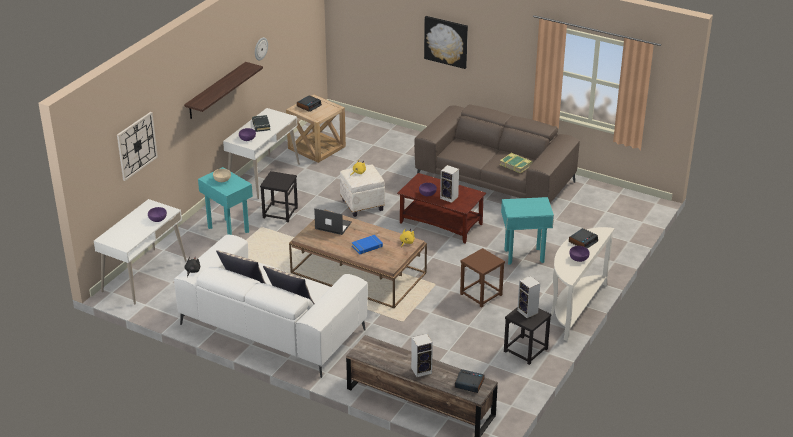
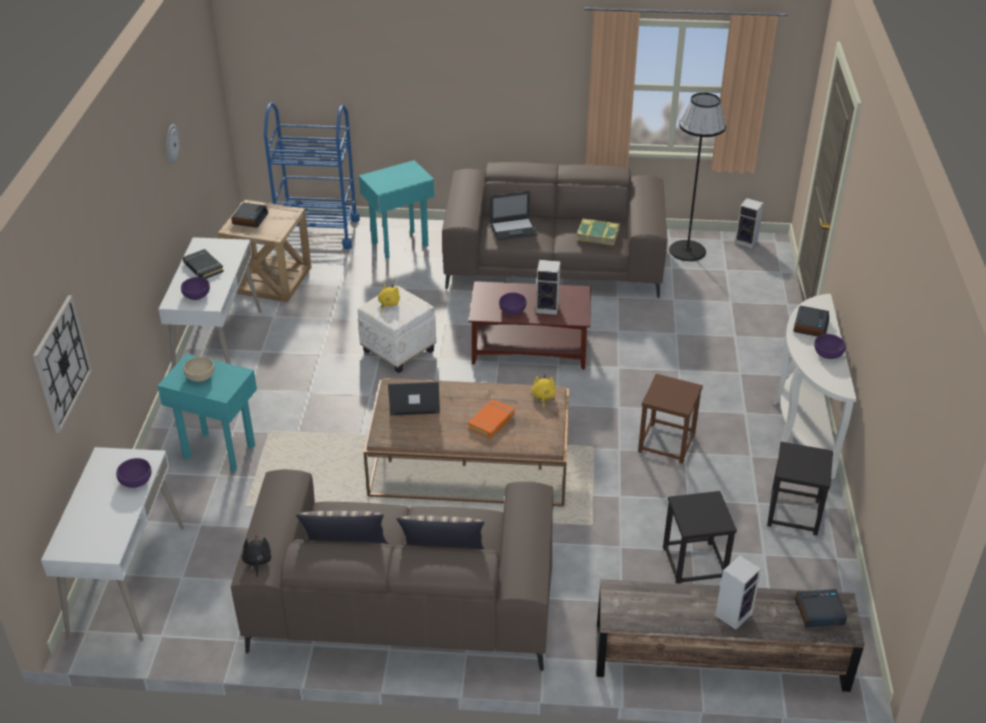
camera: 25 degrees left, 5 degrees up
(216, 91) = (137, 229): shelf -> none
(273, 326) = (403, 602): white sofa -> brown sofa
(280, 212) = (283, 398): black stool -> black stool (693, 563)
(364, 127) = (318, 232): none -> blue cart
(367, 246) = (491, 422): blue book -> orange book
(446, 41) = (435, 76): picture -> none
(466, 149) = (514, 229): none -> laptop
(524, 256) = (677, 365): turquoise side table -> turquoise side table (400, 244)
(528, 312) = (801, 458): speaker -> speaker (747, 241)
(590, 194) = (687, 250): none -> black floor lamp

